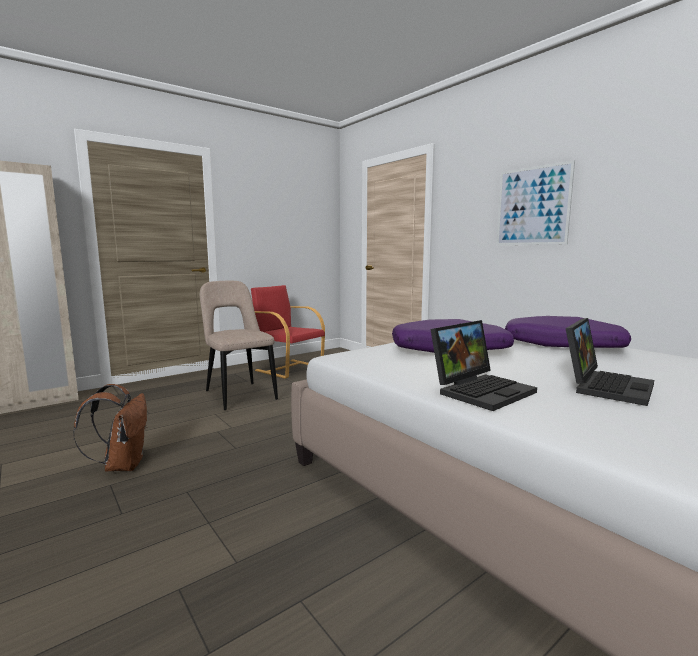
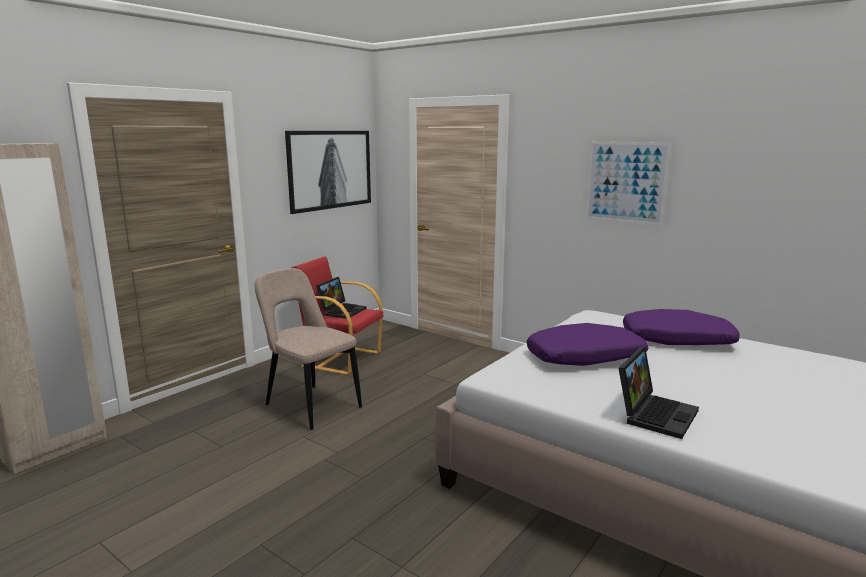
camera: 15 degrees left, 5 degrees up
(123, 465) = (253, 519): brown backpack -> none
(296, 218) = (329, 169): none -> picture
(605, 386) = (742, 396): laptop -> laptop (342, 311)

